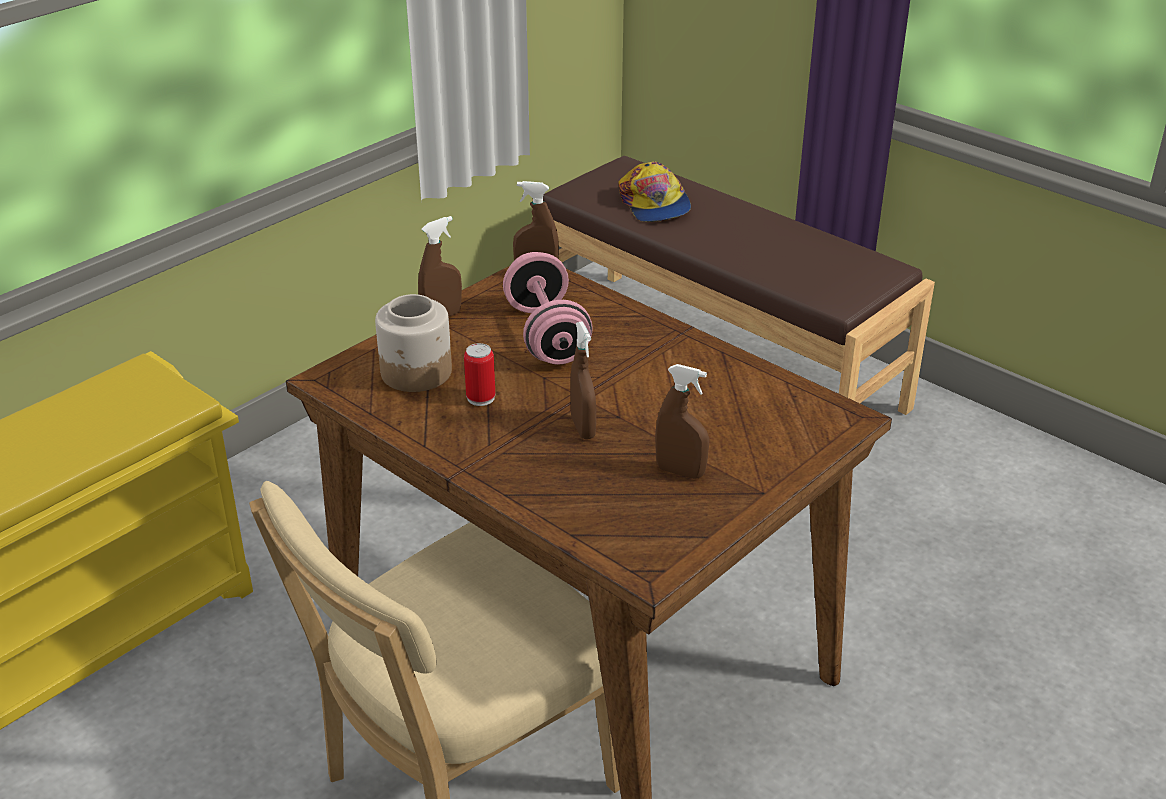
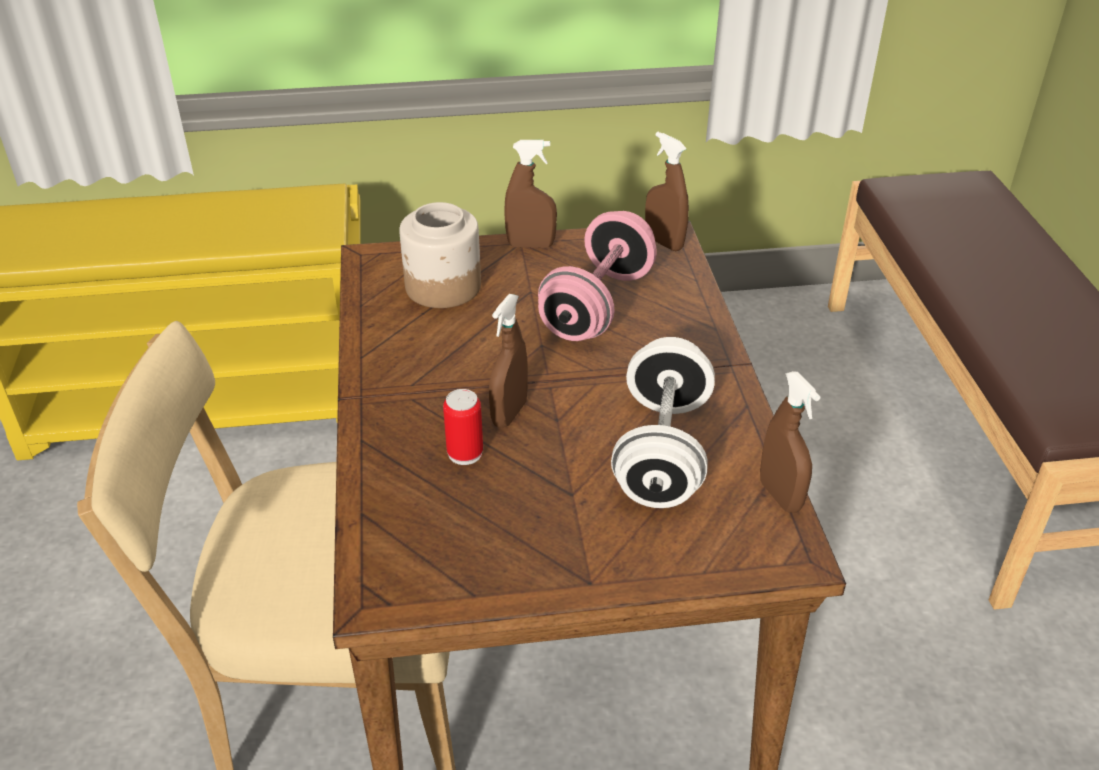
camera: 40 degrees right, 5 degrees up
(481, 398) = (462, 337): can -> can (465, 453)
(654, 204) = (964, 231): cap -> none
(680, 471) = (539, 510): brown spray bottle -> brown spray bottle (780, 496)
(708, 402) = (662, 452): none -> white dumbbell

